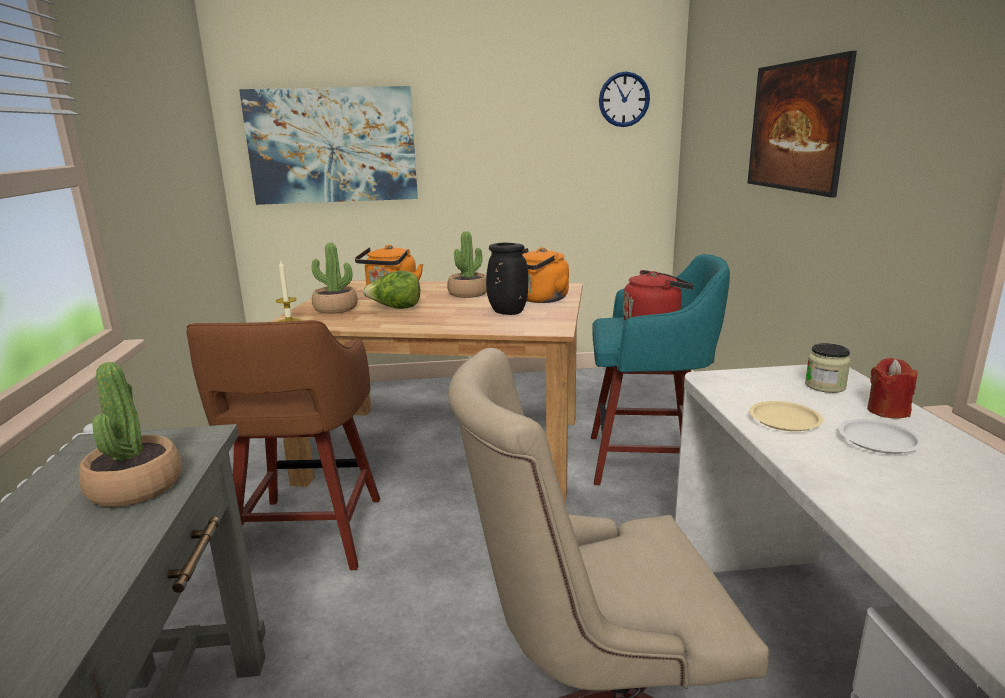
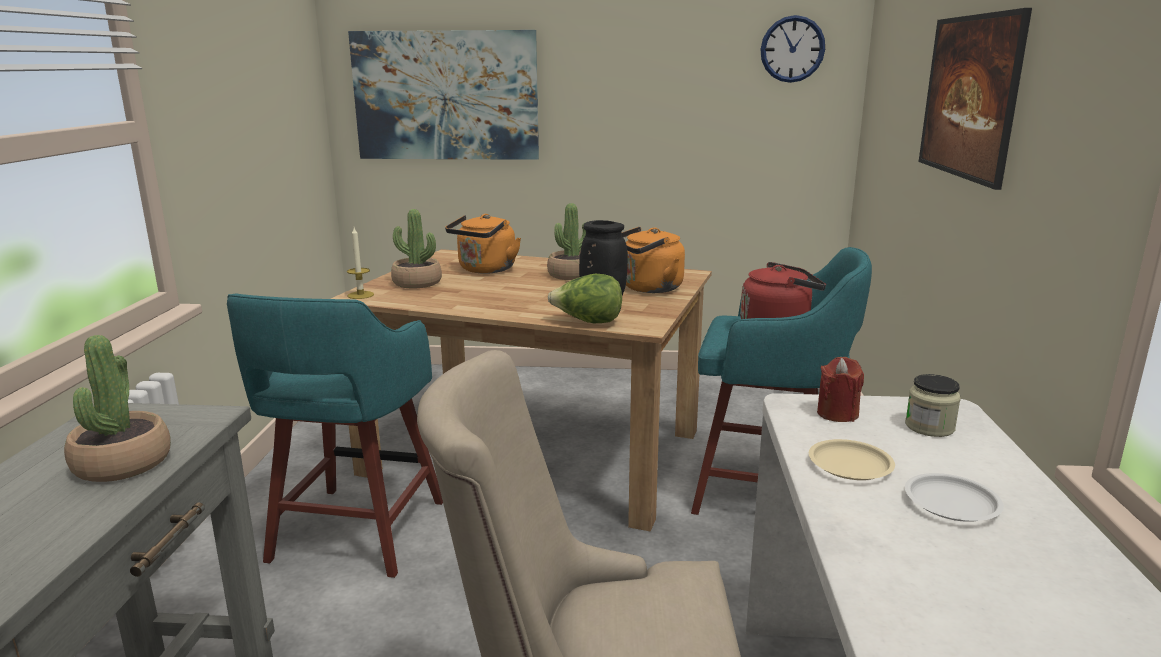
camera: 10 degrees right, 0 degrees up
(308, 536) = (355, 533): brown stool -> turquoise stool
(395, 308) = (481, 288): lettuce -> lettuce (588, 322)
(887, 411) = (989, 467): red candle -> red candle (837, 414)

